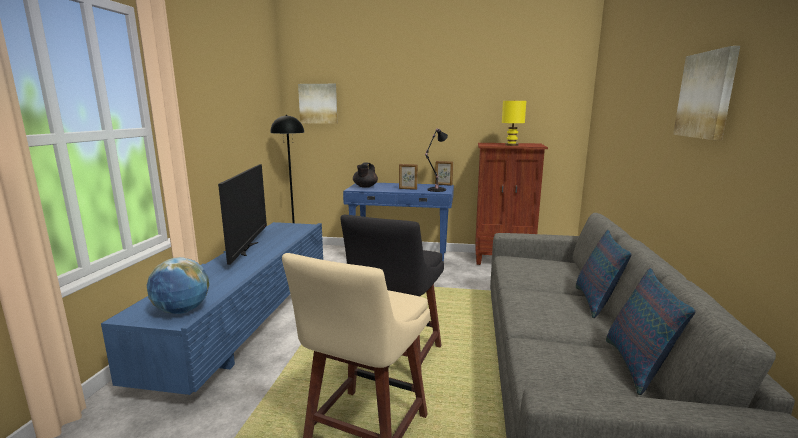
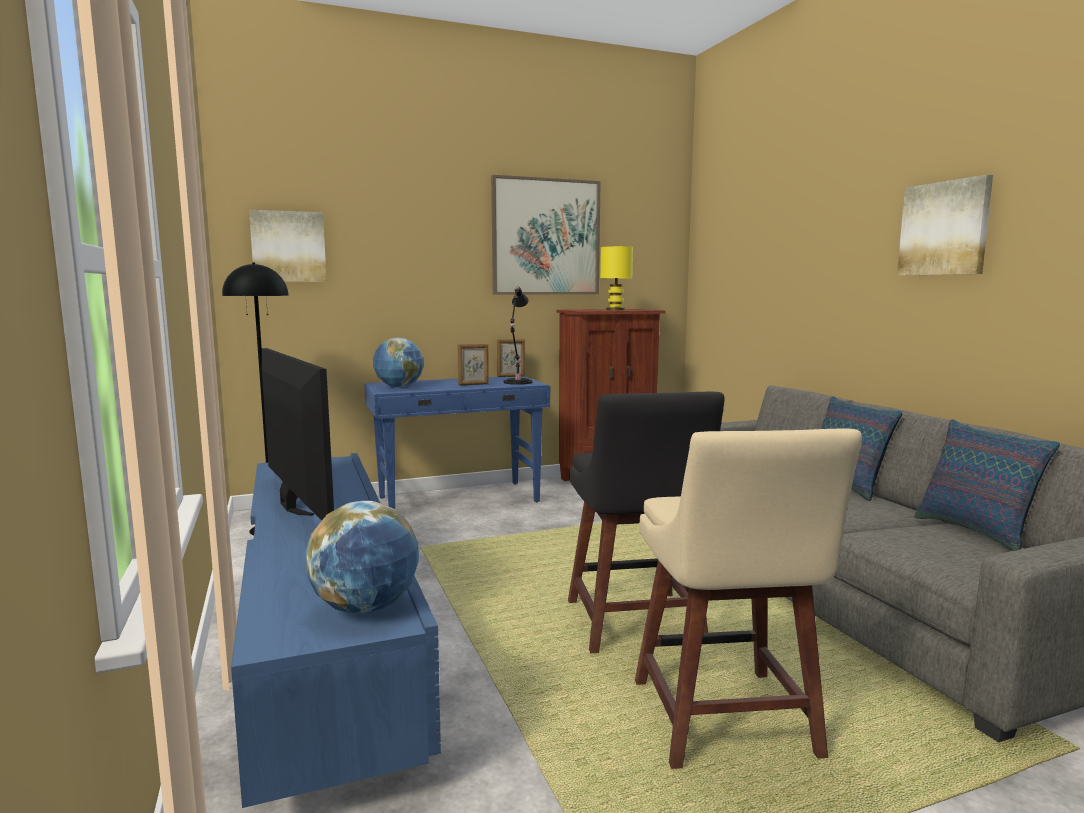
camera: 30 degrees left, 5 degrees down
(365, 187) = (399, 387): black teapot -> globe
(474, 93) = (546, 237): none -> picture

